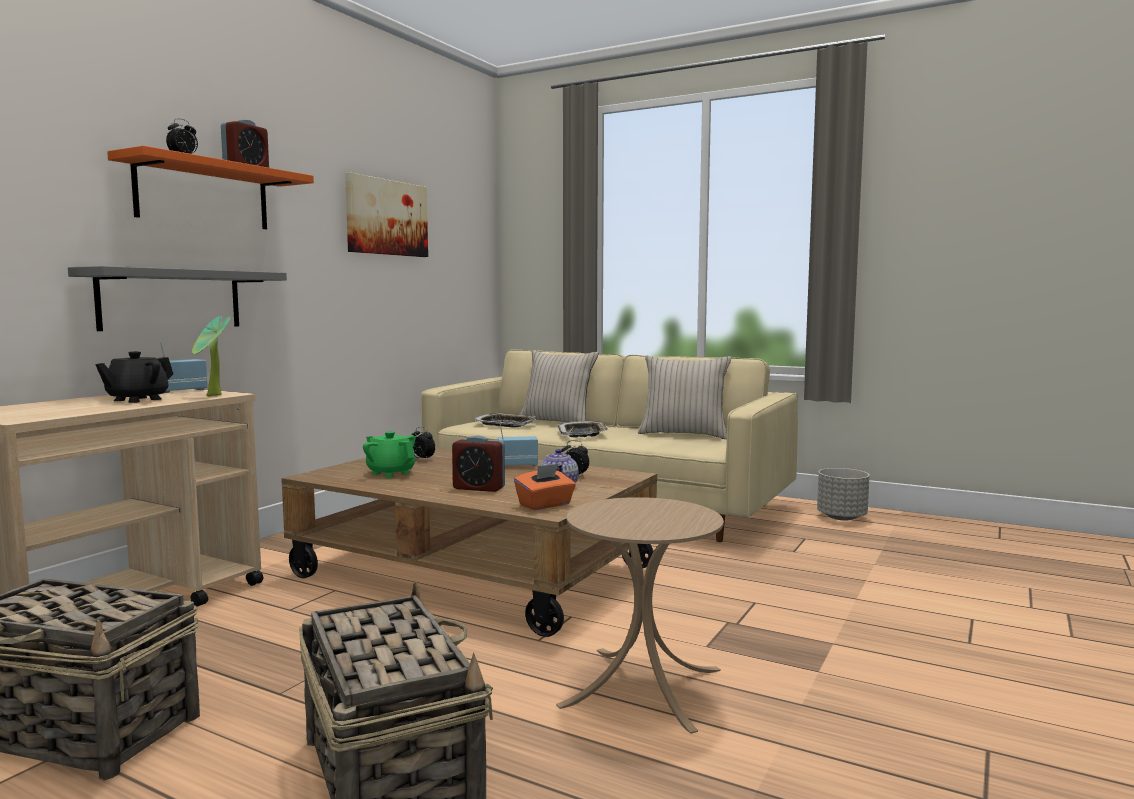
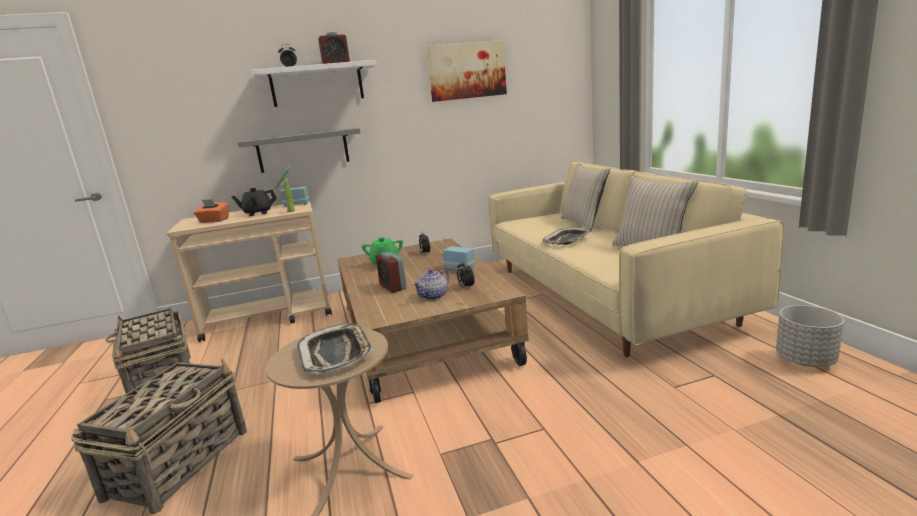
camera: 45 degrees right, 10 degrees up
(203, 195) = (317, 85): orange shelf -> white shelf
(505, 424) = (540, 223): tray -> tray (336, 354)
(545, 505) = (387, 313): orange tissue box -> orange tissue box (214, 221)

